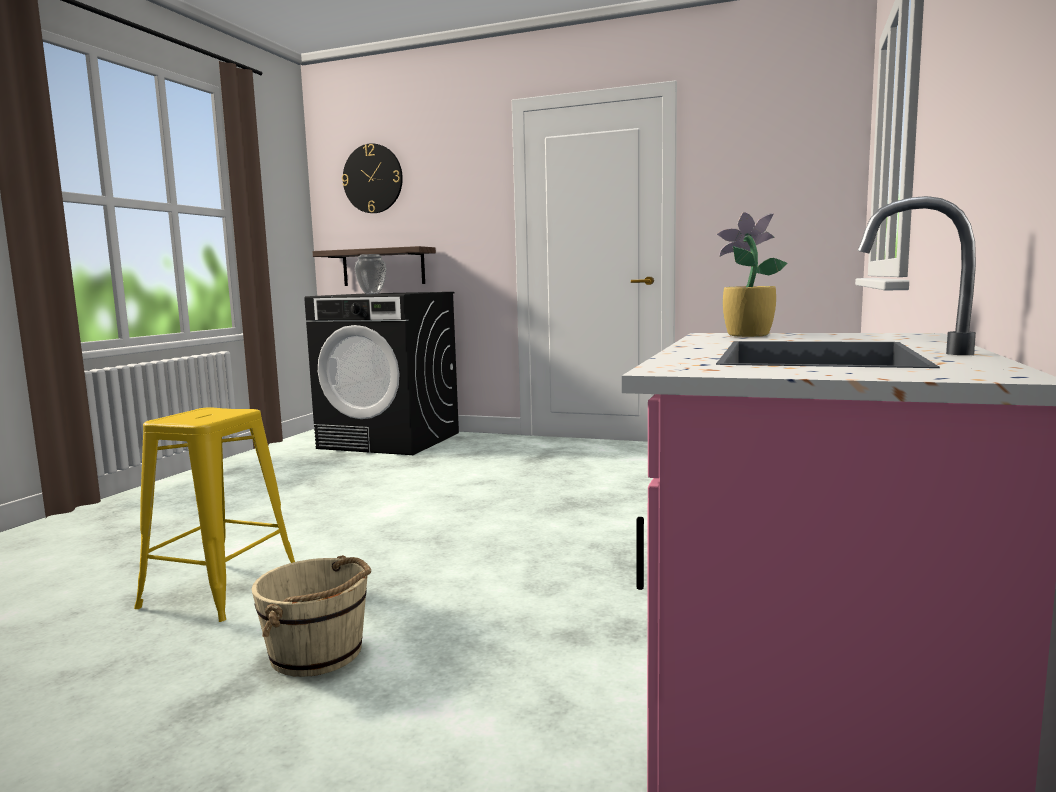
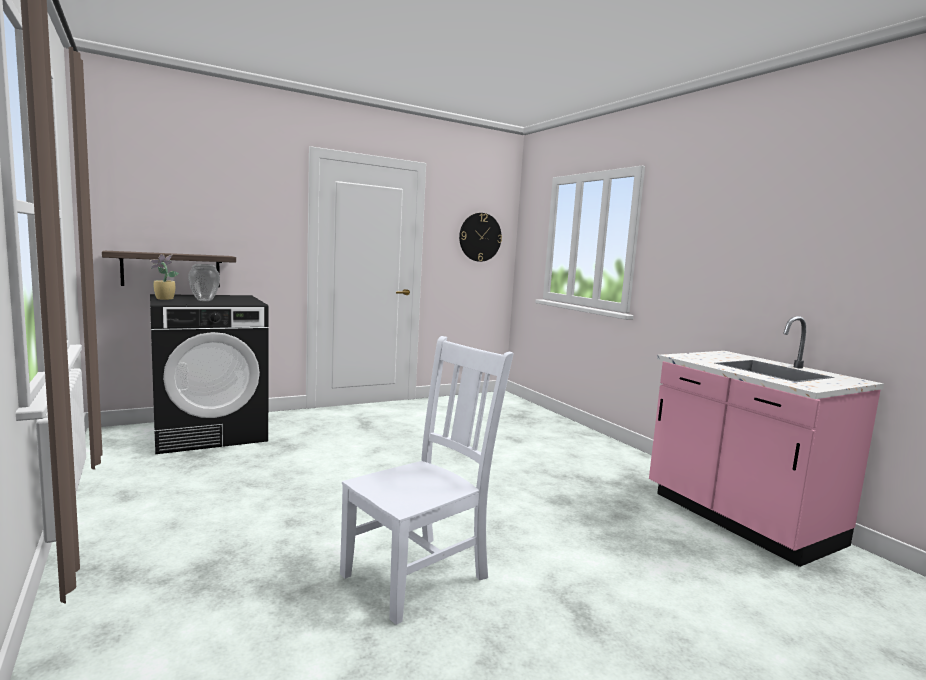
camera: 50 degrees left, 0 degrees up
(221, 590) = (419, 574): yellow stool -> white chair
(318, 653) = (562, 574): beige bucket -> none
(373, 178) = (162, 185): wall clock -> wall clock (480, 237)
(745, 335) = (691, 357): potted plant -> potted plant (163, 299)

